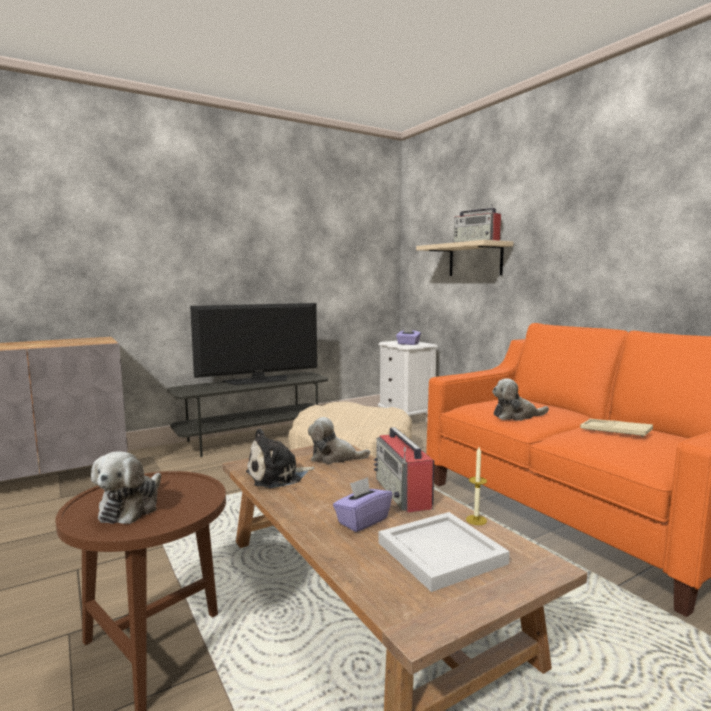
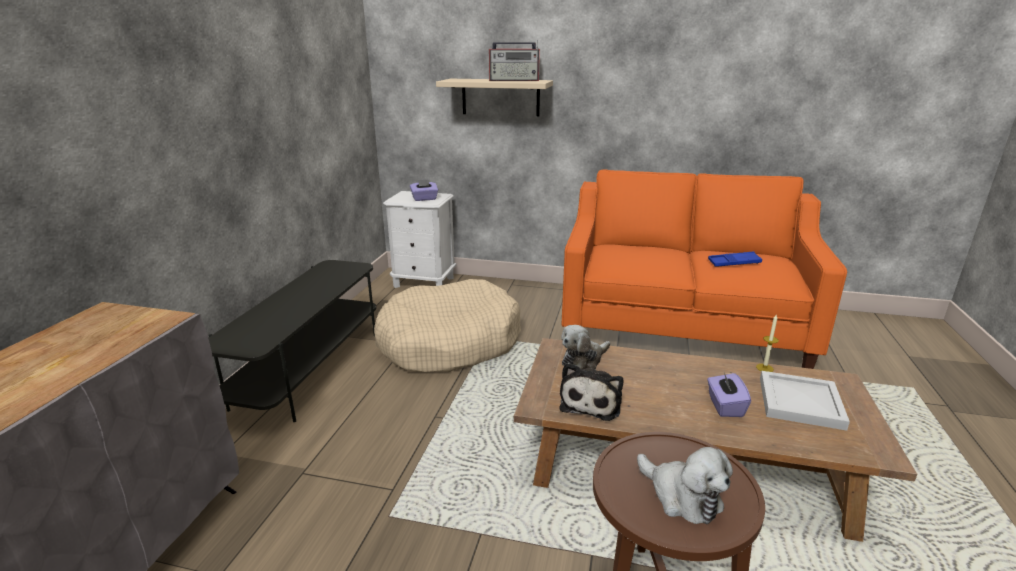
camera: 45 degrees left, 15 degrees up
(258, 380) = (298, 293): television -> none
(403, 493) = (693, 369): radio -> none
(516, 416) = (657, 267): plush toy -> none
(615, 432) = (734, 263): beige tray -> blue tray

